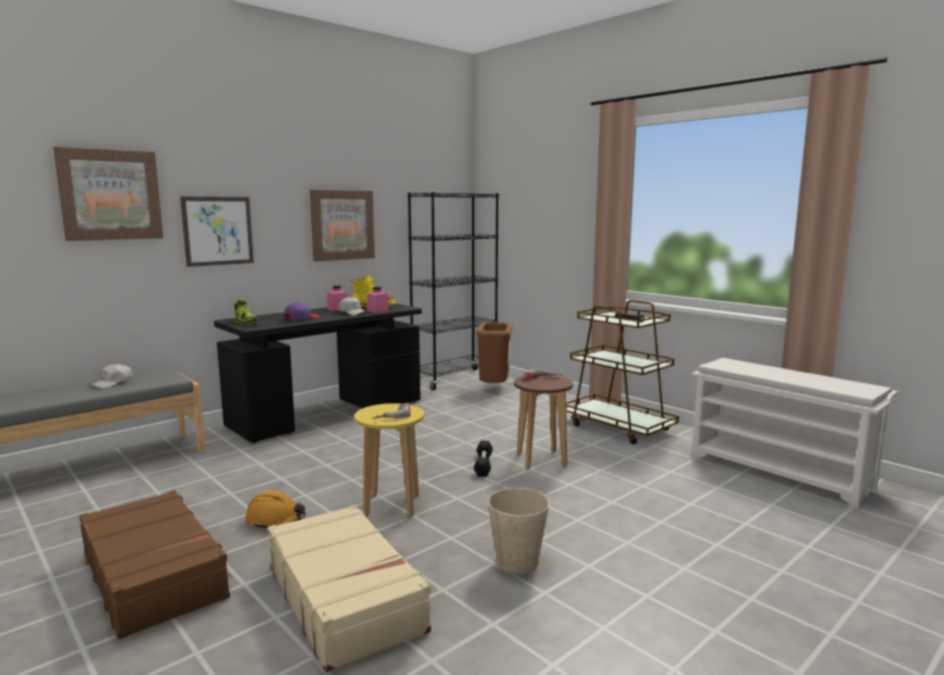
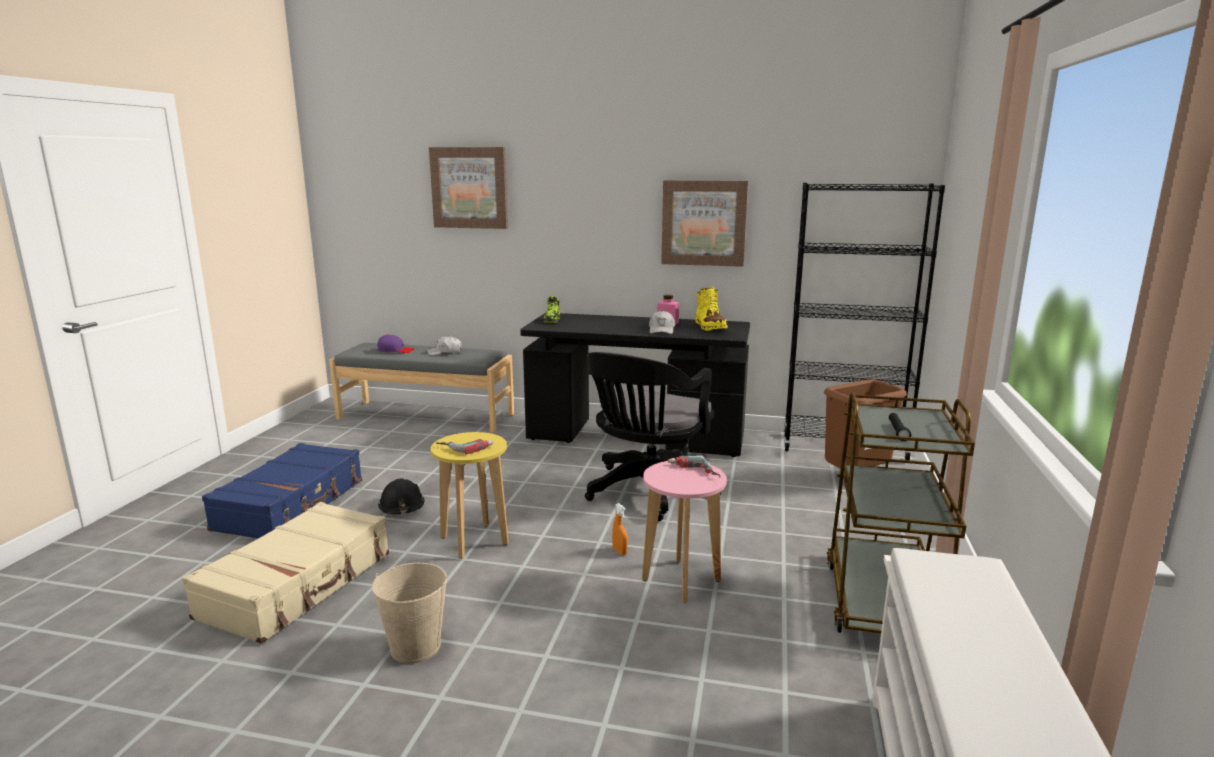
camera: 55 degrees right, 5 degrees up
(155, 575) = (292, 504): brown suitcase -> blue suitcase
(218, 231) = (559, 224): picture -> none
(275, 520) = (402, 507): orange hard hat -> black hard hat
(301, 318) = (601, 326): purple cap -> purple cap (395, 350)
(377, 311) = (691, 333): pink jar -> none
(419, 436) = (647, 493): none -> black office chair
(483, 465) = (619, 551): black dumbbell -> orange spray bottle
(541, 460) = (681, 580): brown stool -> pink stool

